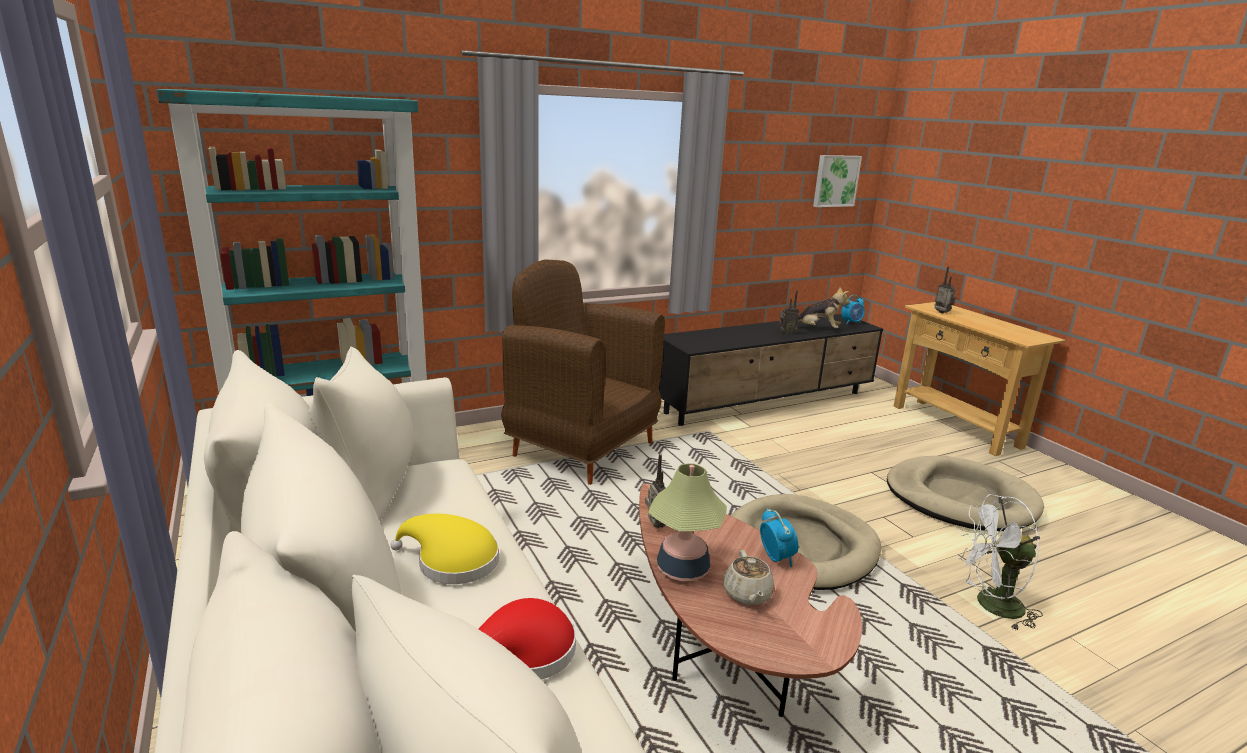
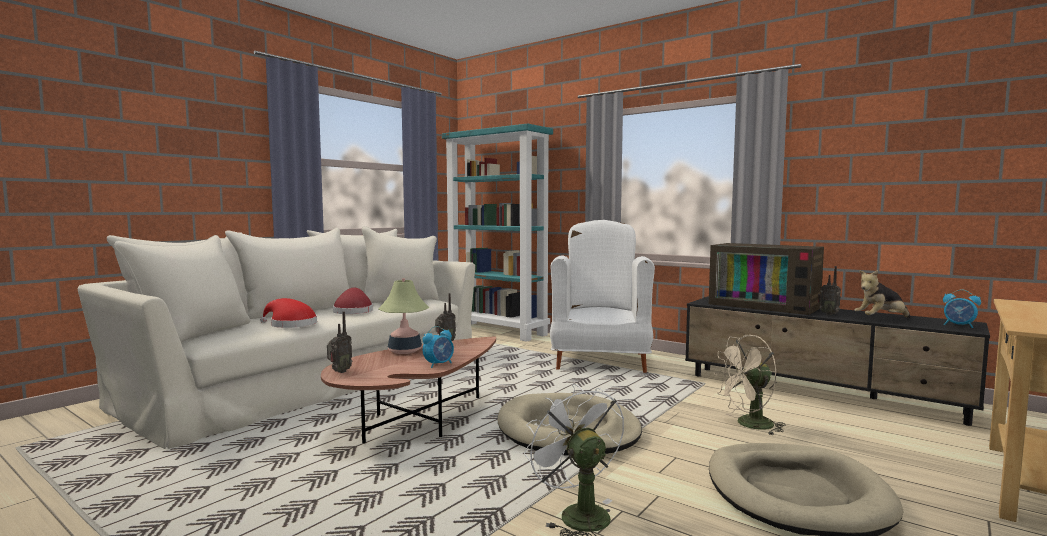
camera: 65 degrees right, 15 degrees down
(452, 561) = (353, 311): yellow hat -> red hat
(581, 449) = (600, 361): brown armchair -> white armchair
(729, 335) = (765, 305): none -> television
(747, 594) = (390, 363): beige teapot -> none
(817, 329) = (881, 319): plush toy -> plush toy turned 90 degrees clockwise
(824, 458) = (749, 425): none -> beige fan
(835, 181) = (980, 158): picture -> none
(941, 313) = (1017, 306): radio -> radio (339, 372)

